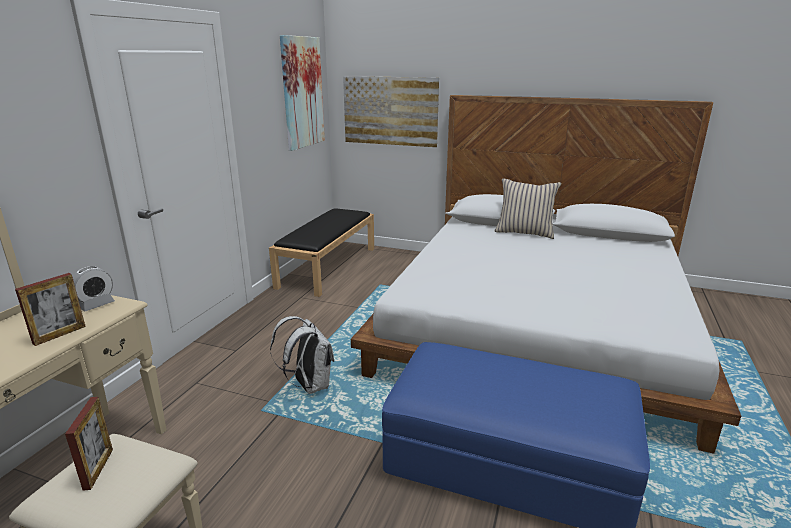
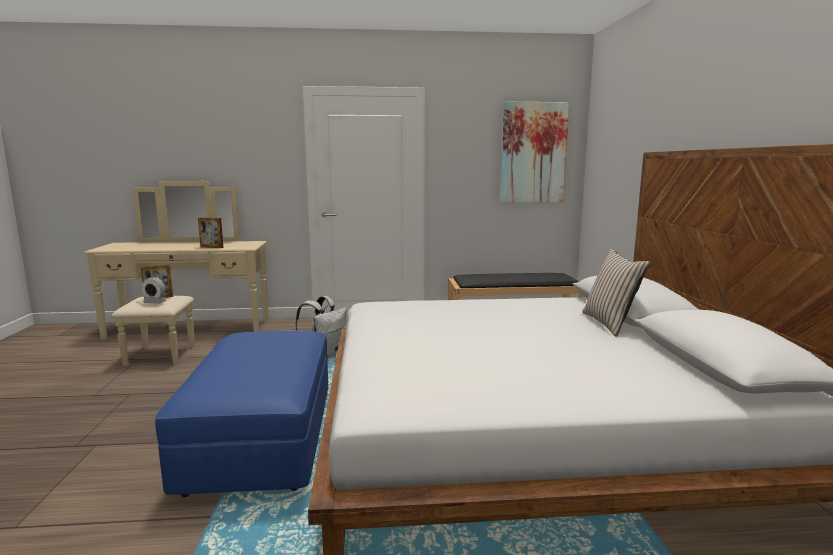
camera: 65 degrees right, 10 degrees down
(96, 305) = (246, 245): alarm clock -> alarm clock (154, 302)
(390, 111) = (614, 174): picture -> none

